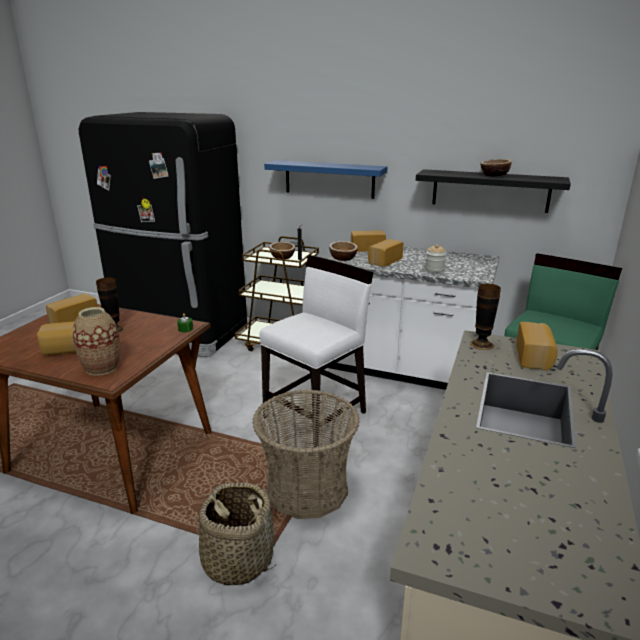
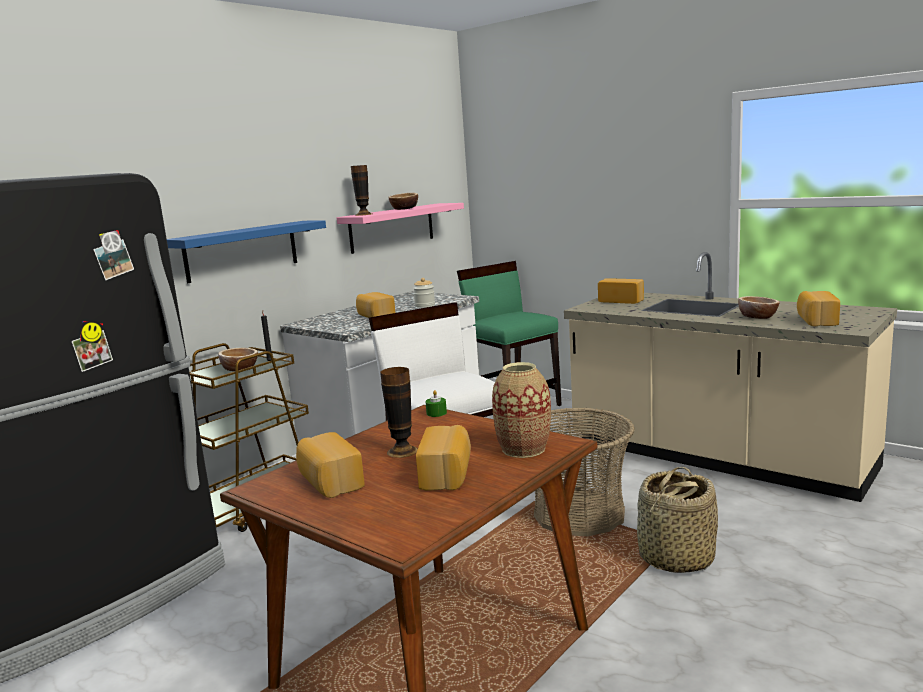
camera: 70 degrees left, 10 degrees down
(343, 258) = (343, 328): bowl -> bowl (757, 317)
(367, 248) = (323, 320): bread -> bread (816, 321)
(481, 344) = (594, 308): vase -> vase (363, 214)
(490, 190) = (392, 227): black shelf -> pink shelf

